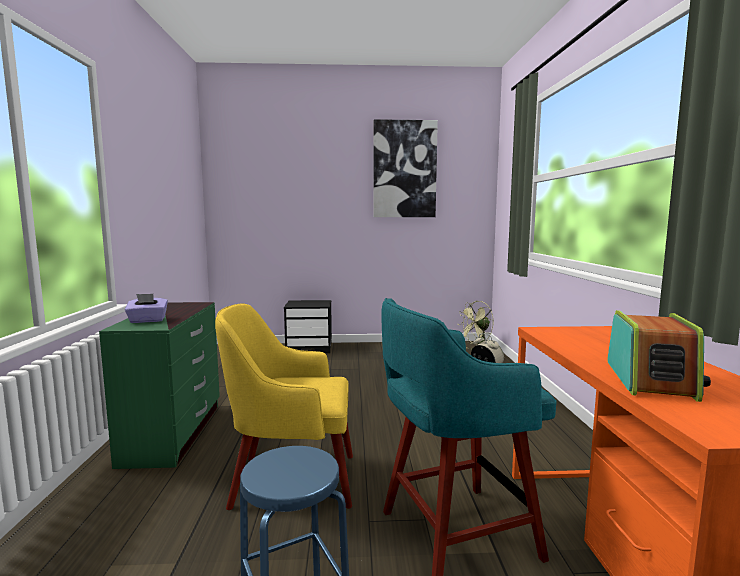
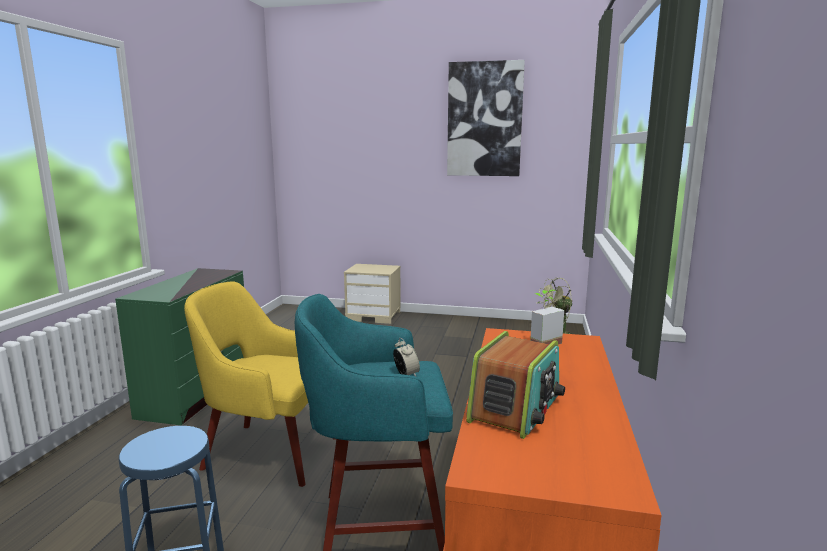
camera: 15 degrees right, 5 degrees up
(147, 320) = (163, 290): purple tissue box -> none
(310, 348) = (374, 316): black nightstand -> beige nightstand
(580, 333) = (541, 342): none -> potted plant

